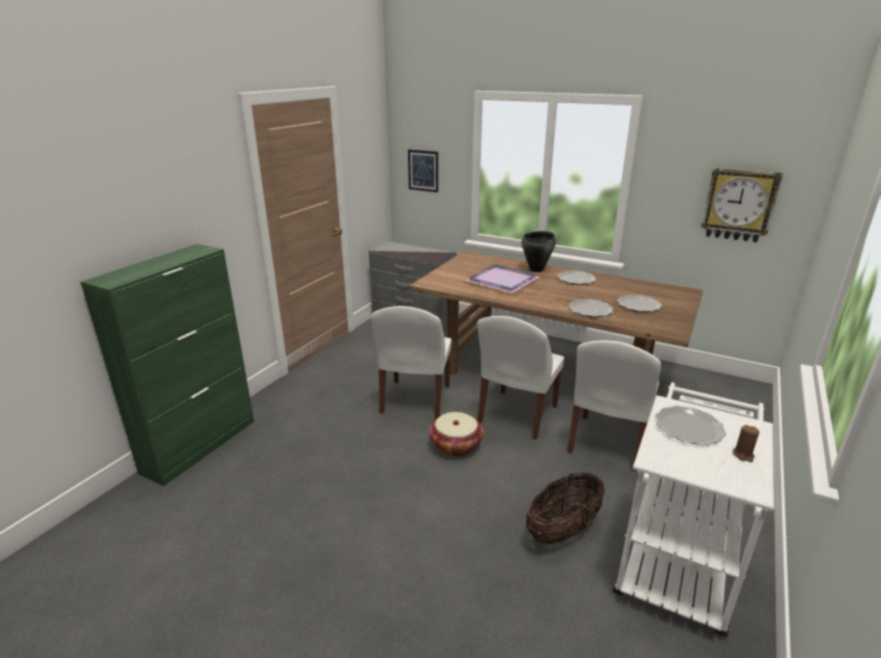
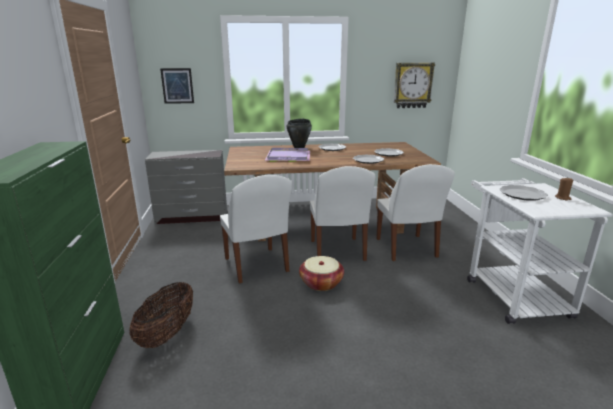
camera: 35 degrees left, 5 degrees down
(563, 530) = (444, 304): basket -> basket (167, 334)

